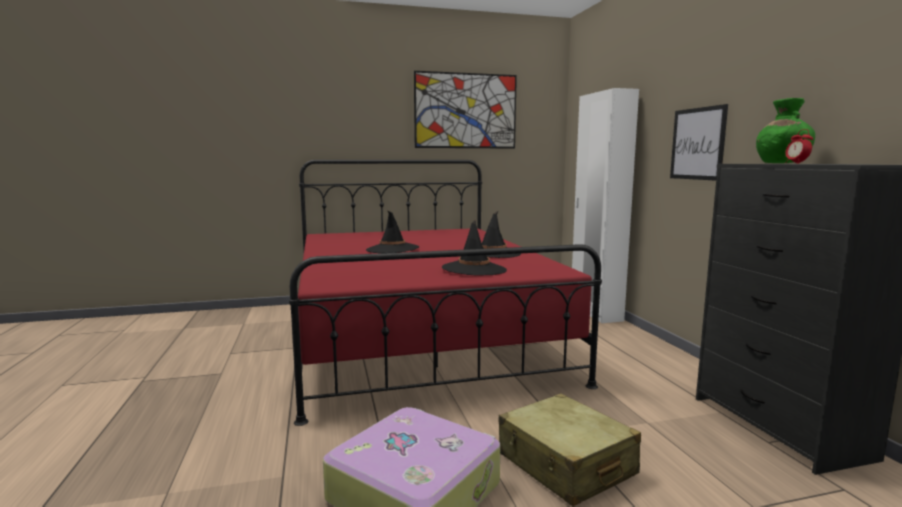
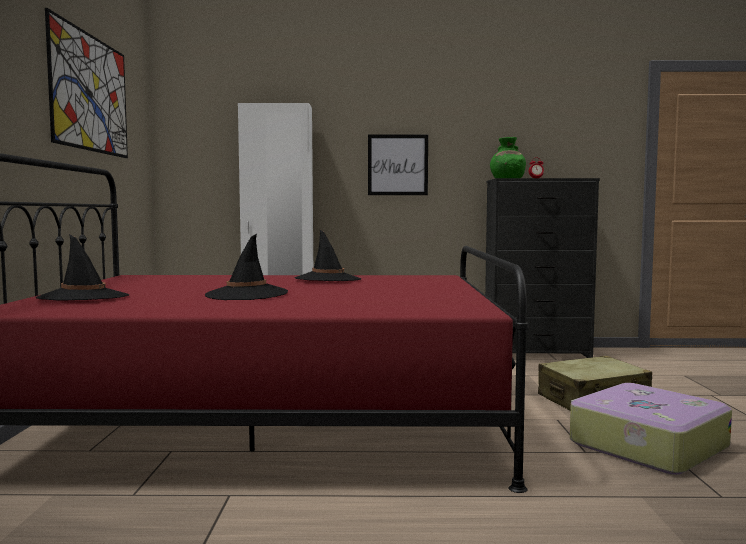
camera: 75 degrees left, 5 degrees down
(474, 269) = (414, 285): black hat -> black hat (84, 298)

